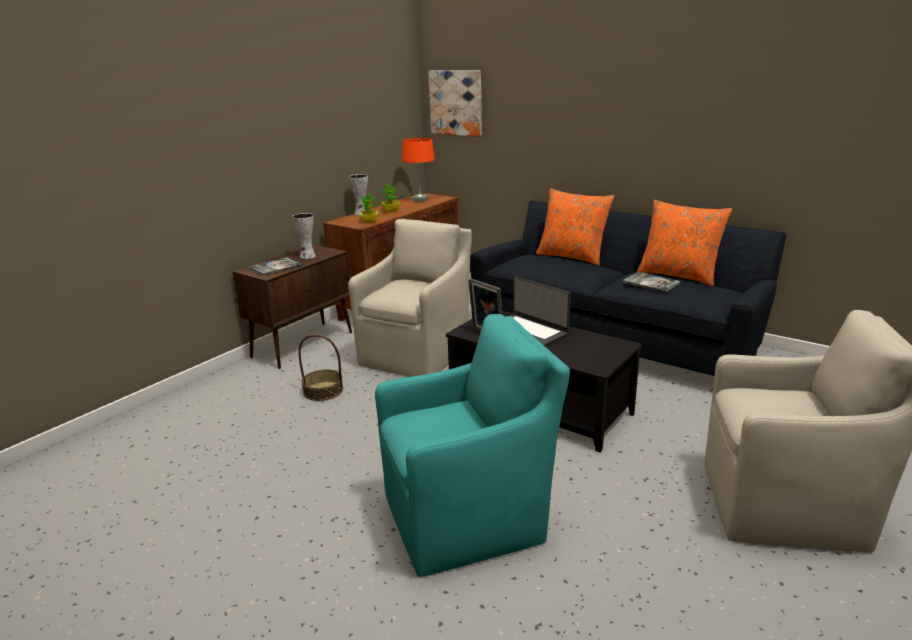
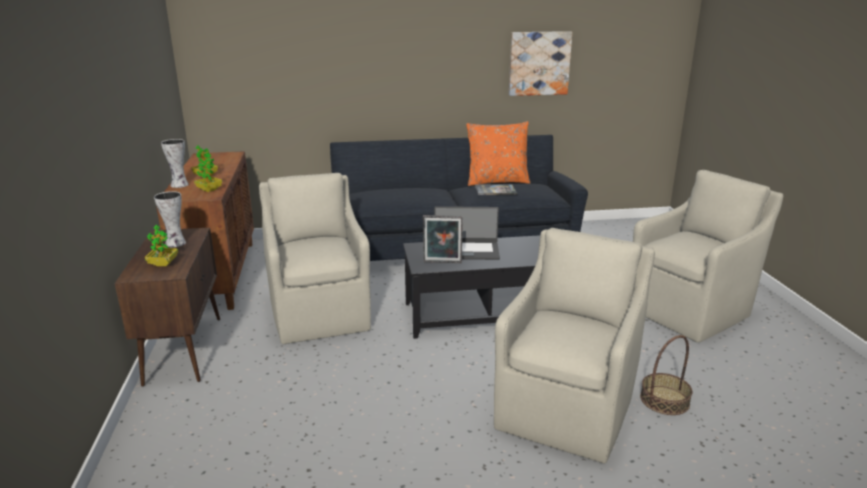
camera: 45 degrees left, 0 degrees up
(275, 267) = (163, 264): book -> potted plant
(323, 391) = (287, 380): basket -> basket (664, 400)
(420, 200) = (212, 161): orange table lamp -> none
(456, 103) = (225, 51): picture -> picture (539, 63)
(468, 518) = (566, 409): turquoise armchair -> beige armchair
(572, 257) = (399, 185): orange pillow -> none

